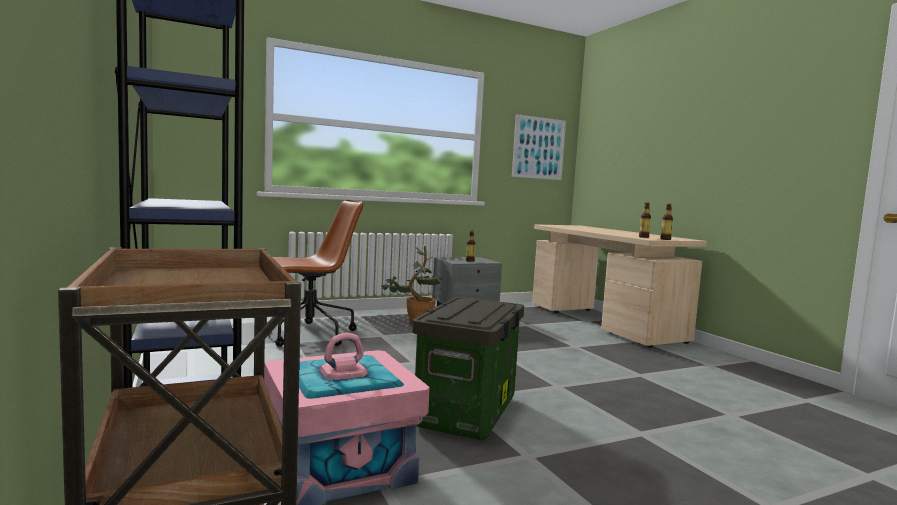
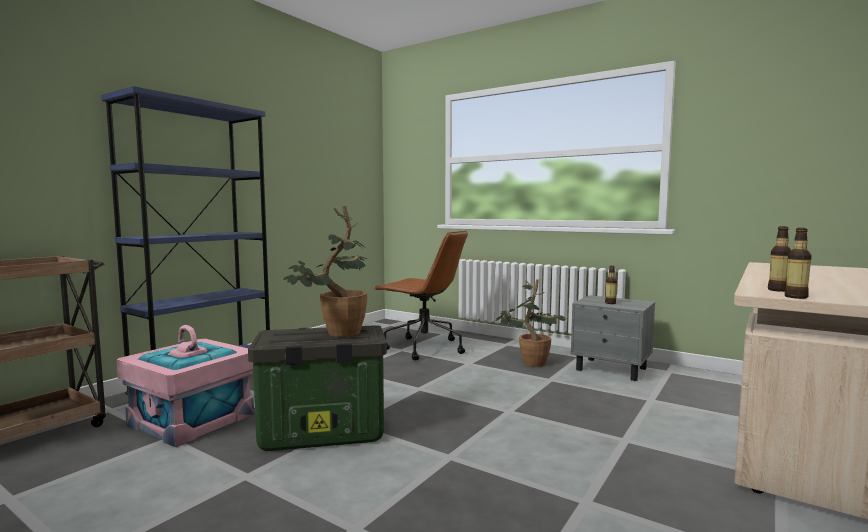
camera: 60 degrees right, 0 degrees up
(483, 306) = (336, 334): none -> potted plant
(539, 148) = (784, 145): picture -> none

